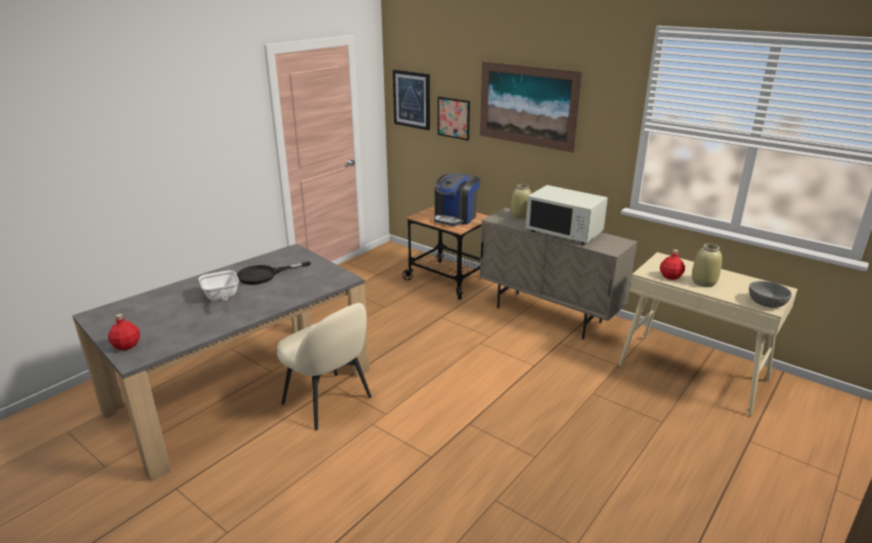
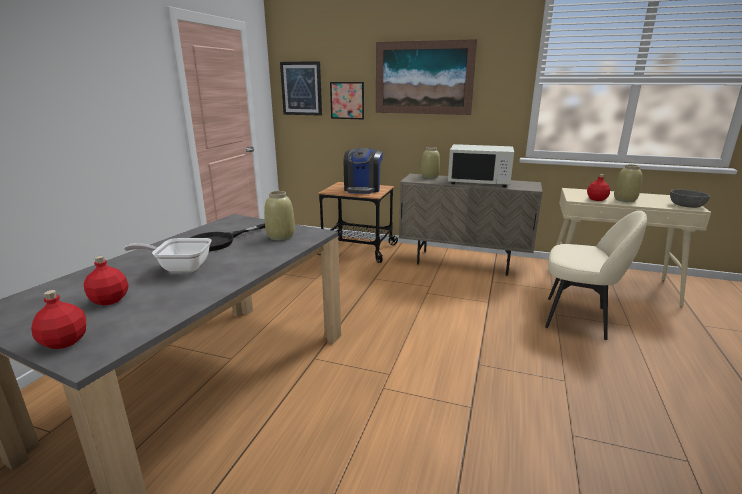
camera: 20 degrees left, 5 degrees down
(163, 319) = (109, 300): none -> red bottle
(221, 298) = (180, 267): frying pan -> frying pan turned 135 degrees clockwise
(313, 277) = (280, 236): none -> beige vase
(328, 401) = (318, 376): beige chair -> beige chair (578, 318)

